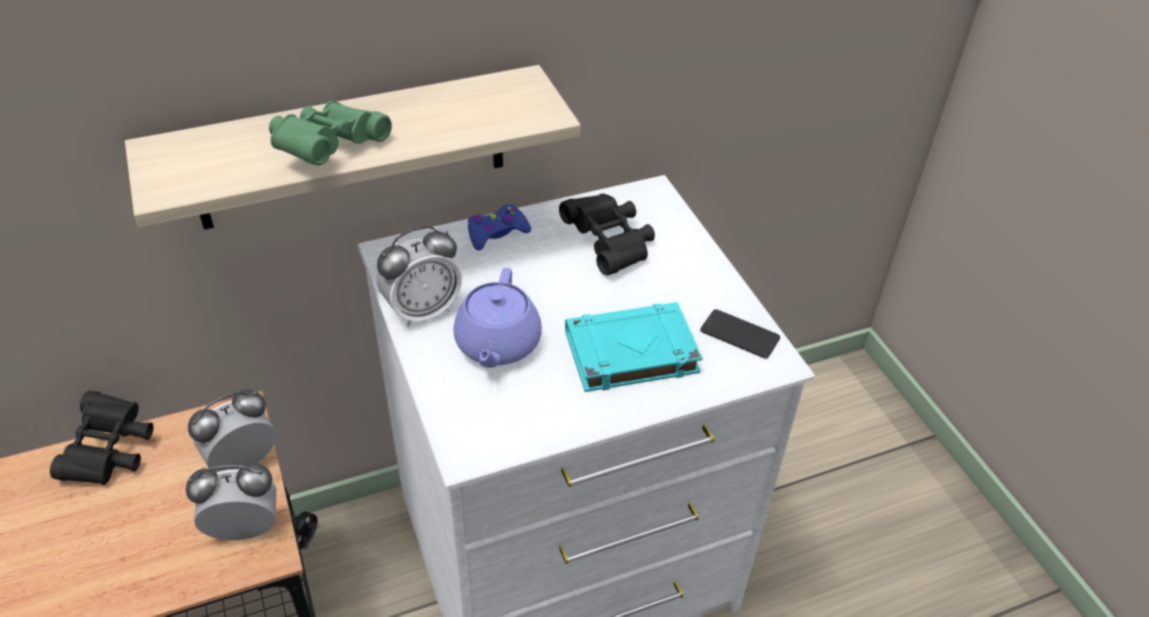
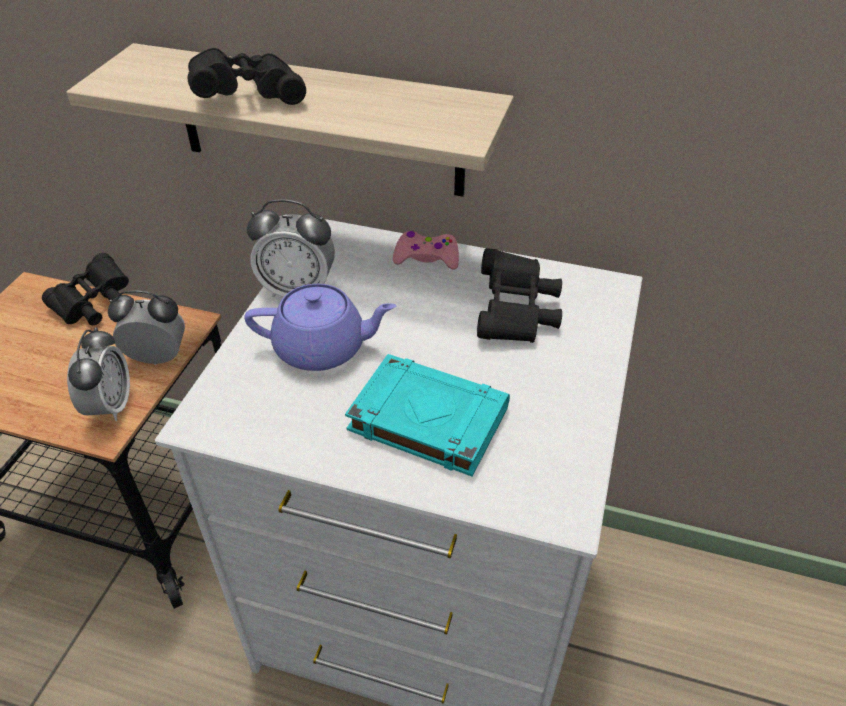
camera: 40 degrees right, 0 degrees up
(245, 529) = (110, 406): alarm clock -> alarm clock turned 60 degrees clockwise
(328, 149) = (248, 97): green binoculars -> black binoculars
(496, 233) = (426, 257): blue game controller -> pink game controller
(497, 345) = (322, 348): purple teapot -> purple teapot turned 135 degrees counterclockwise
(739, 334) = (555, 464): phone -> none

